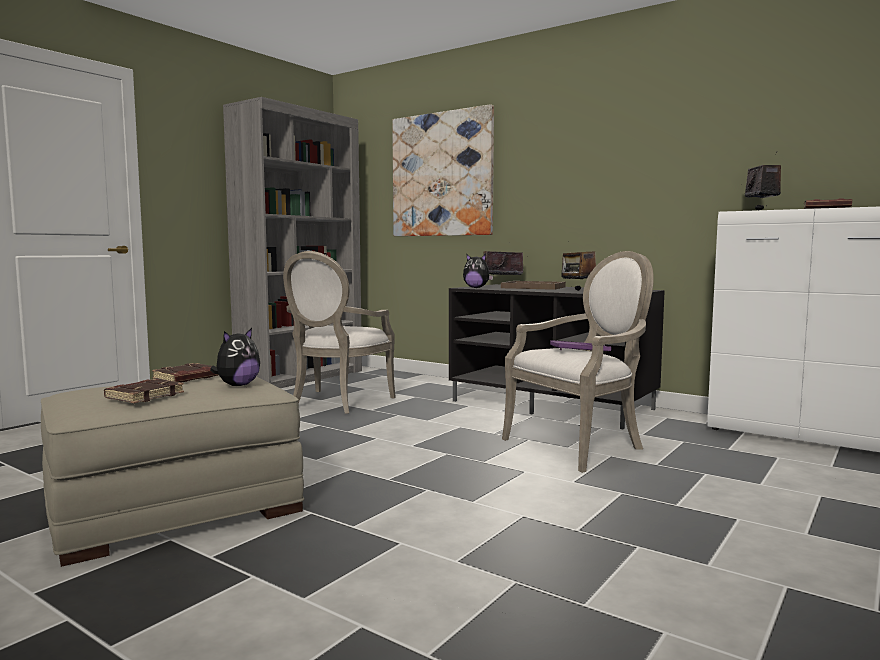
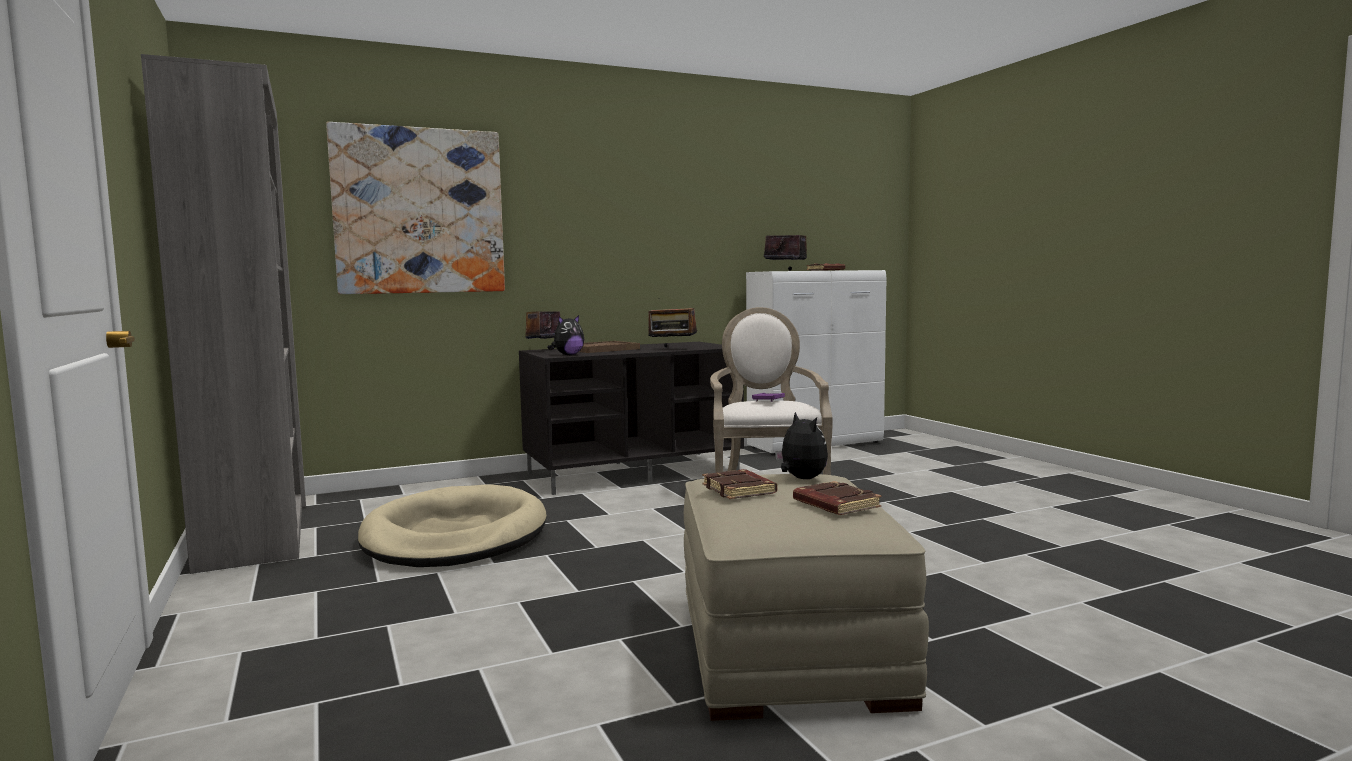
camera: 60 degrees left, 0 degrees up
(335, 403) = (455, 536): armchair -> beige dog bed

